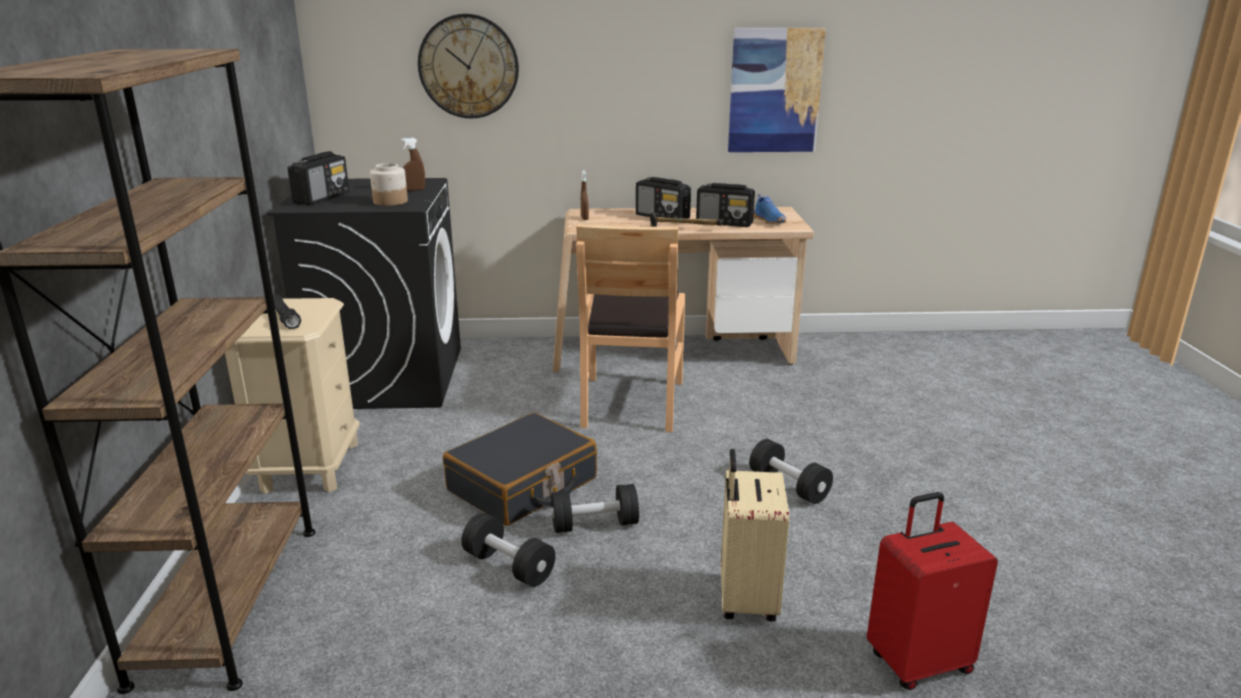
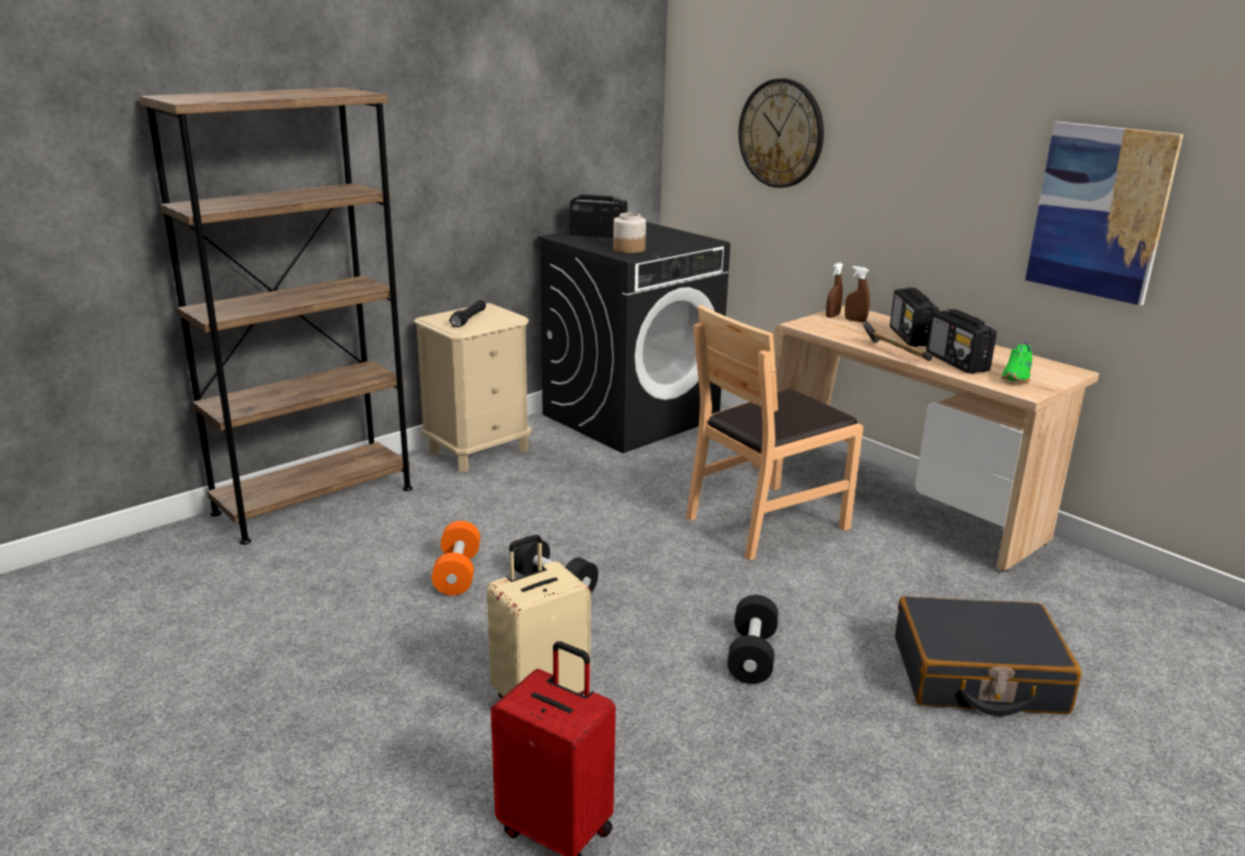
camera: 50 degrees right, 0 degrees up
(322, 198) = (597, 235): radio -> radio turned 150 degrees counterclockwise
(414, 189) = (674, 245): brown spray bottle -> brown spray bottle (855, 320)
(508, 566) = (457, 573): black dumbbell -> orange dumbbell
(523, 485) = (566, 532): black suitcase -> black suitcase (977, 676)
(770, 221) = (1017, 376): blue shoe -> green shoe

